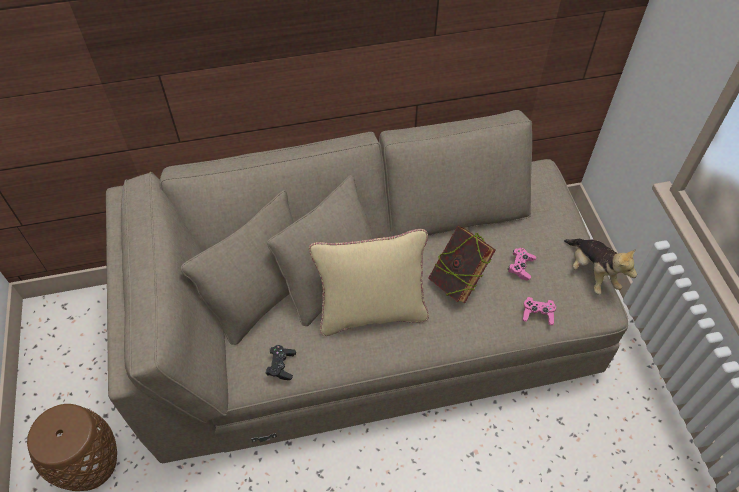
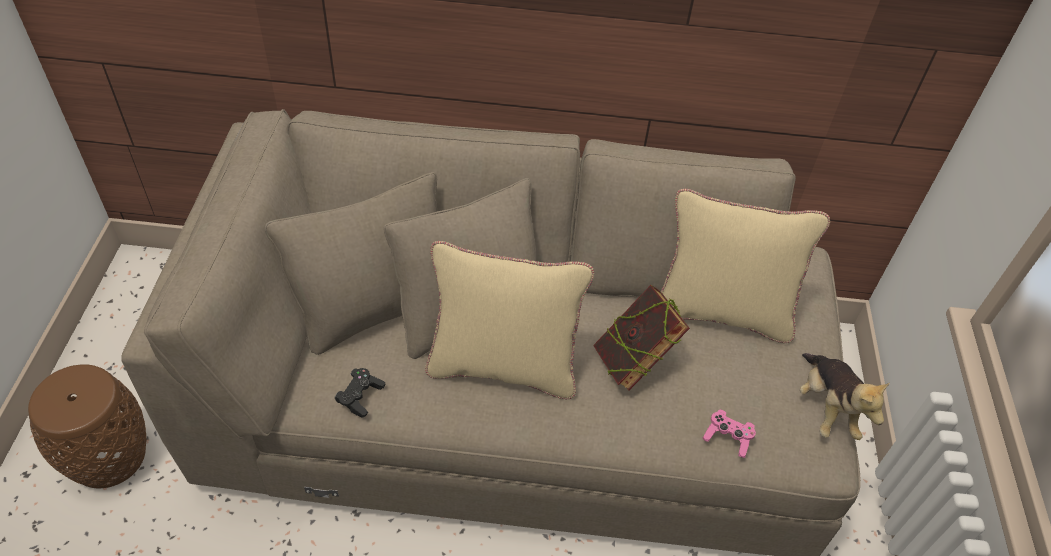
camera: 15 degrees right, 5 degrees down
(501, 227) = (721, 312): none -> beige pillow
(520, 267) = (727, 370): pink game controller -> none

